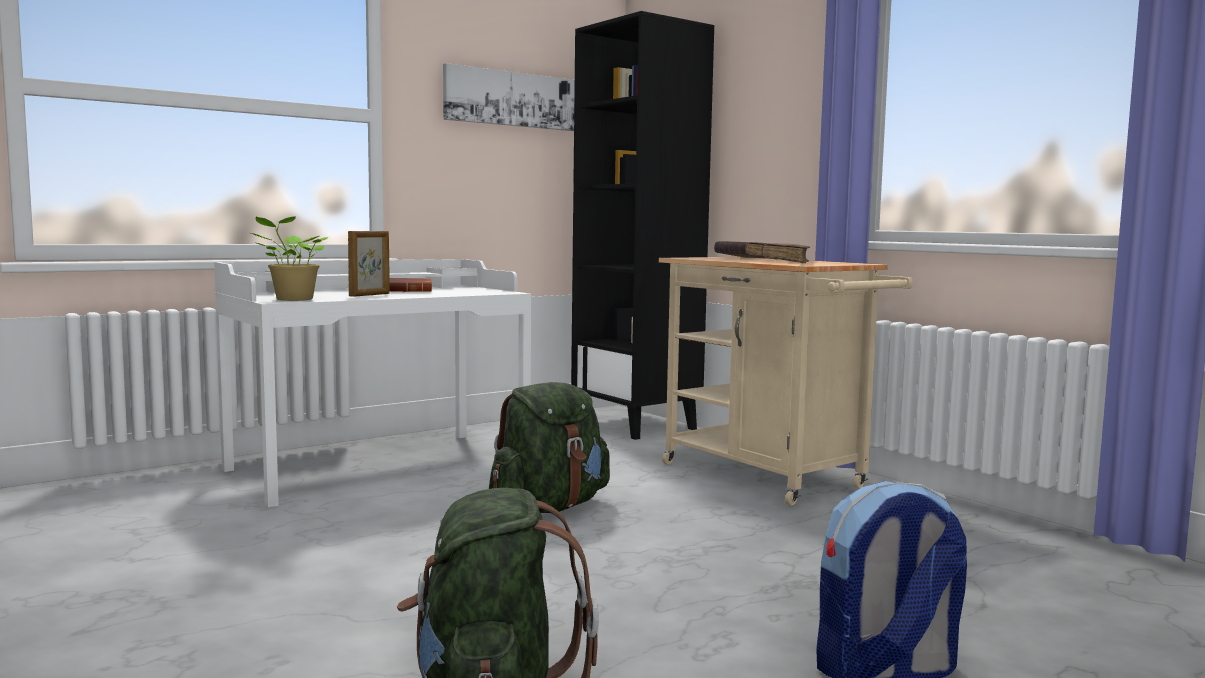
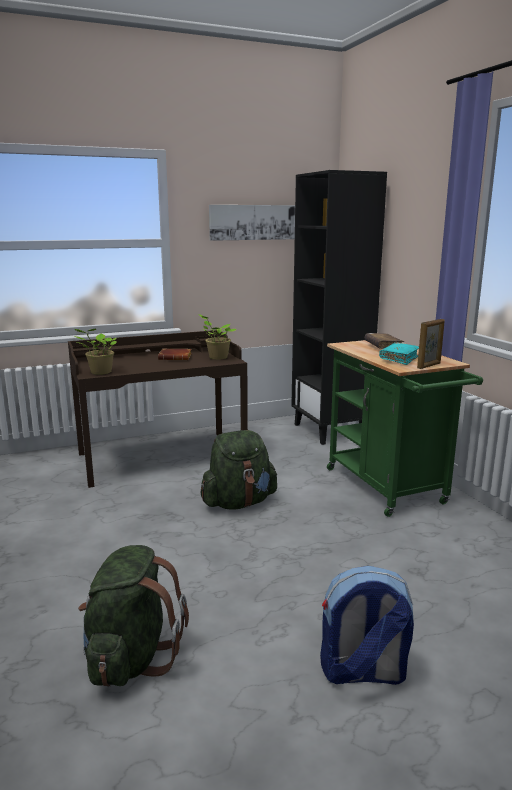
camera: 15 degrees right, 10 degrees up
(370, 295) = (149, 365): picture frame -> picture frame (429, 366)
(378, 465) = (161, 457): white desk -> brown desk
(475, 290) = (217, 357): none -> potted plant
(771, 478) = (389, 489): beige cart -> green cart
(785, 262) = (399, 359): brown book -> turquoise book

